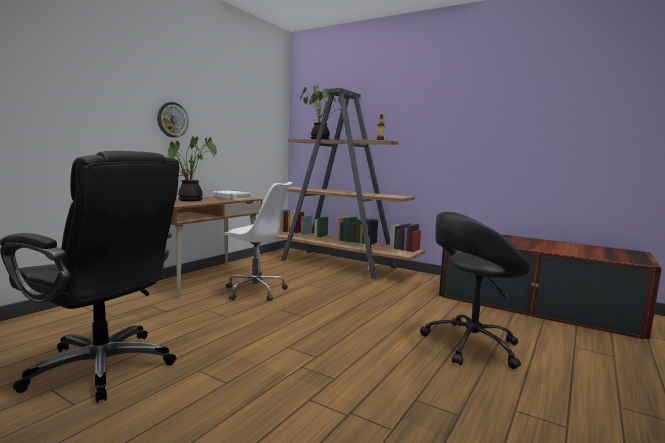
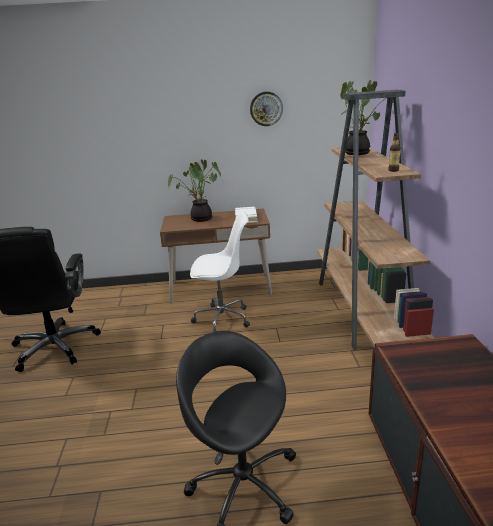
camera: 55 degrees right, 15 degrees up
(172, 120) = (195, 140): wall clock -> wall clock (266, 109)
(256, 291) = (223, 319): white office chair -> white office chair turned 75 degrees counterclockwise

